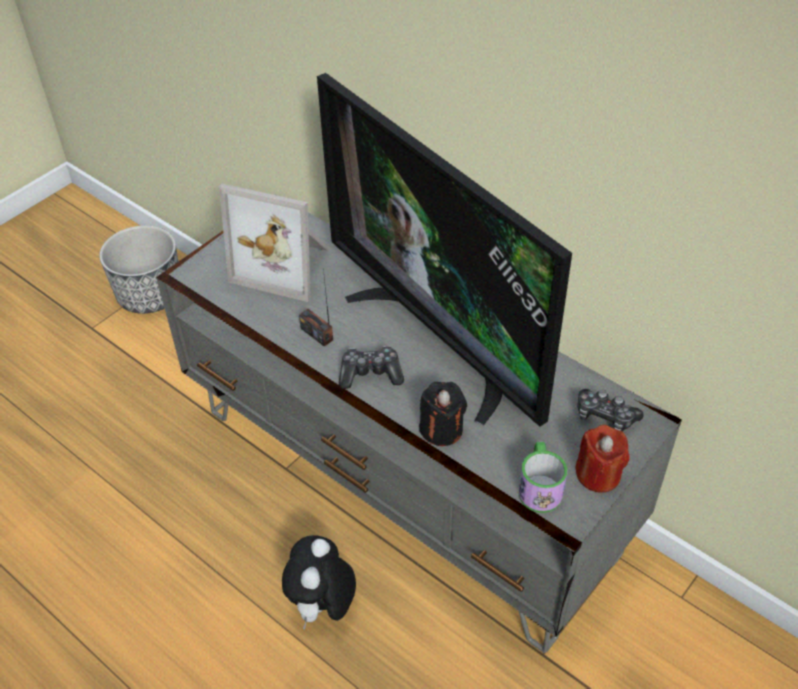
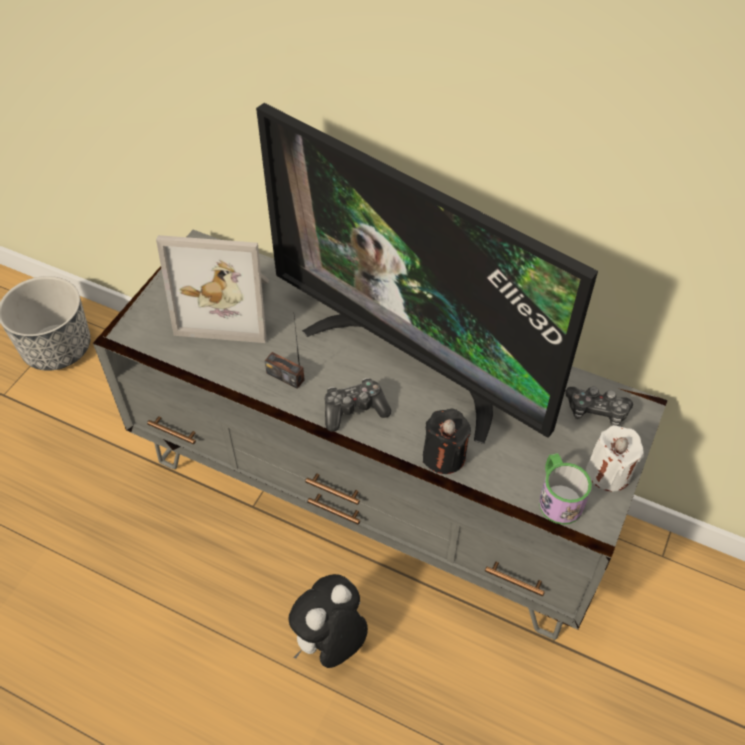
camera: 15 degrees left, 5 degrees up
(322, 607) = (330, 642): plush toy -> plush toy turned 45 degrees clockwise
(598, 474) = (608, 473): red candle -> white candle

